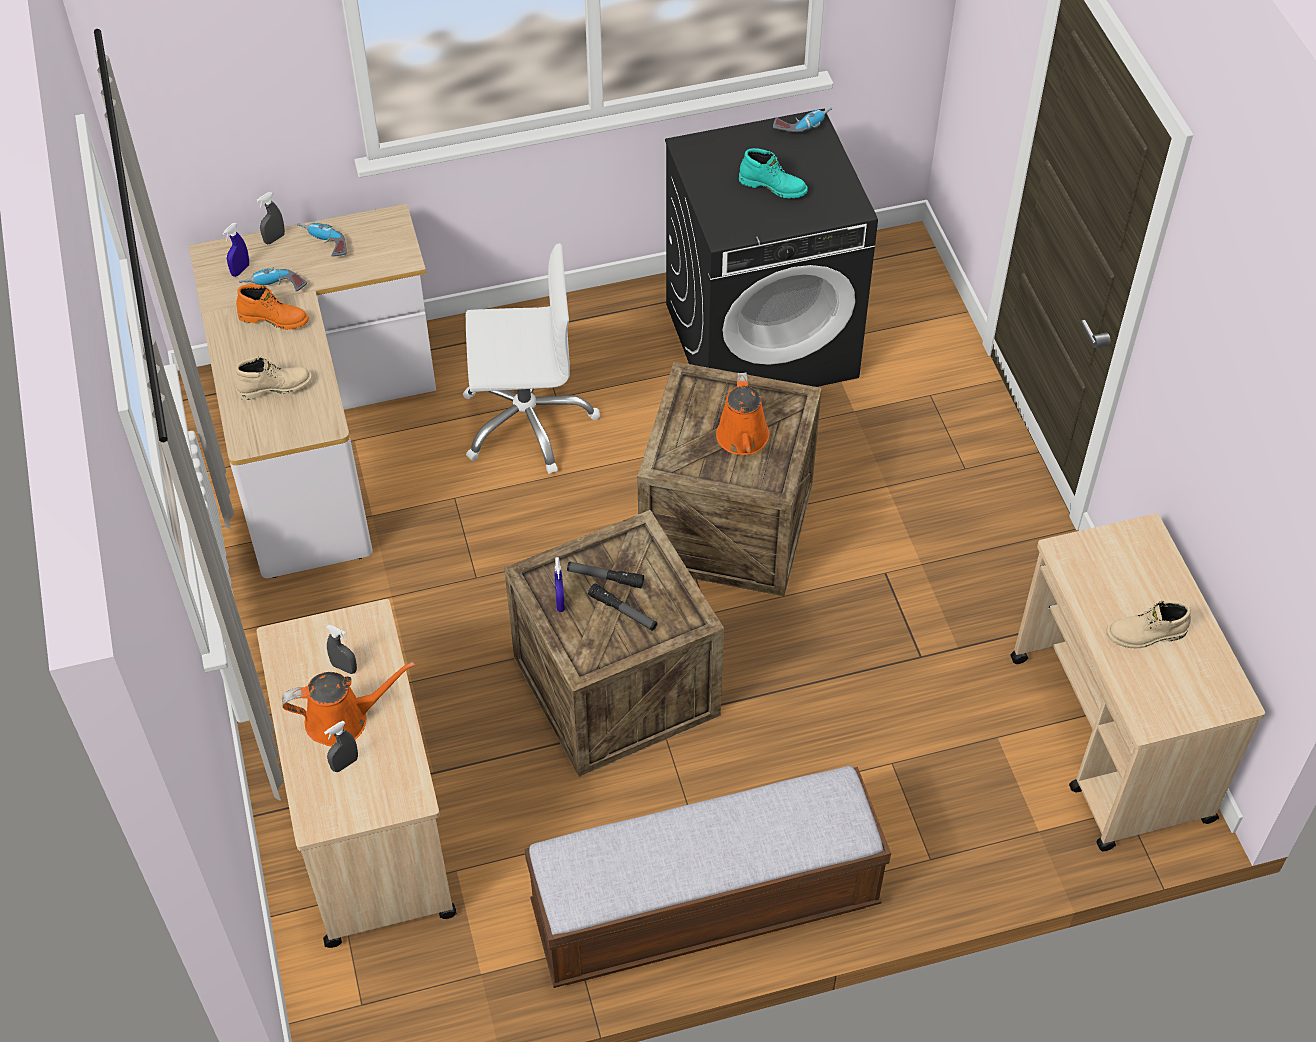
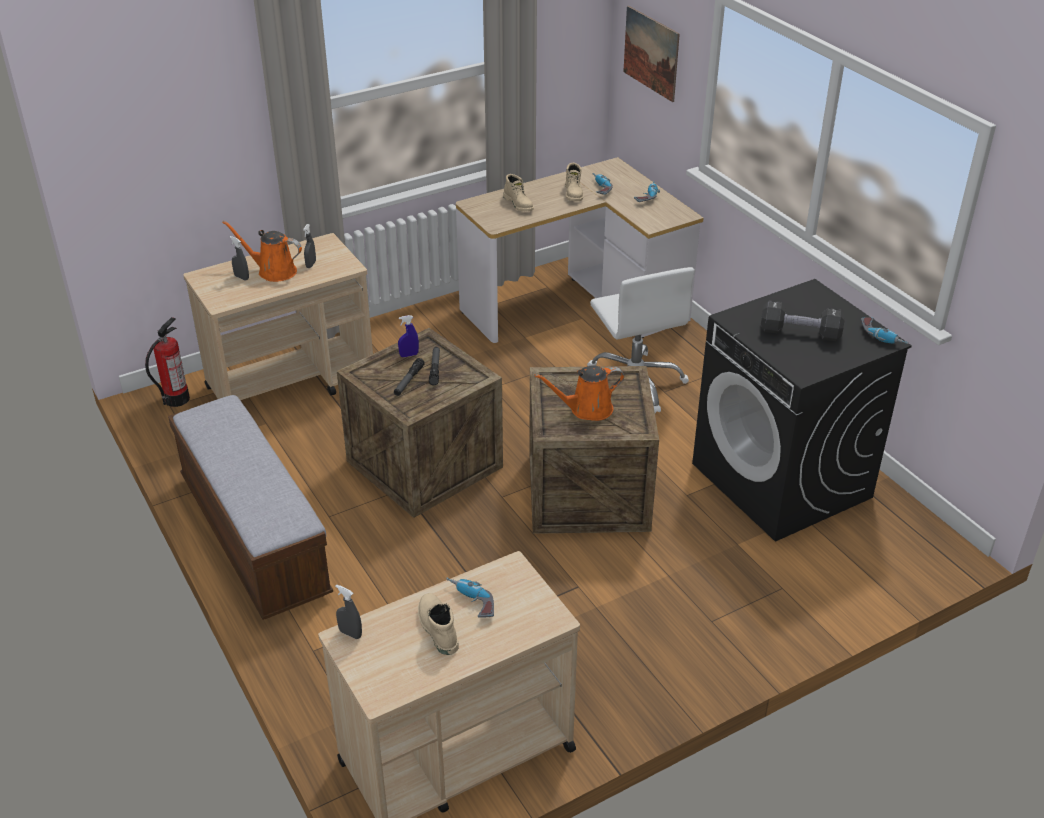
camera: 75 degrees right, 15 degrees down
(208, 84) = (651, 53): none -> picture
(240, 270) = (607, 175): blue spray bottle -> none
(274, 239) = (640, 181): grey spray bottle -> grey spray bottle (350, 633)
(274, 318) = (574, 193): orange boot -> beige boot
(343, 719) = (273, 271): orange watering can -> orange watering can turned 135 degrees clockwise
(345, 994) = (176, 399): none -> fire extinguisher
(773, 186) = (800, 333): turquoise boot -> black dumbbell
(1111, 598) = (470, 602): none -> power drill

